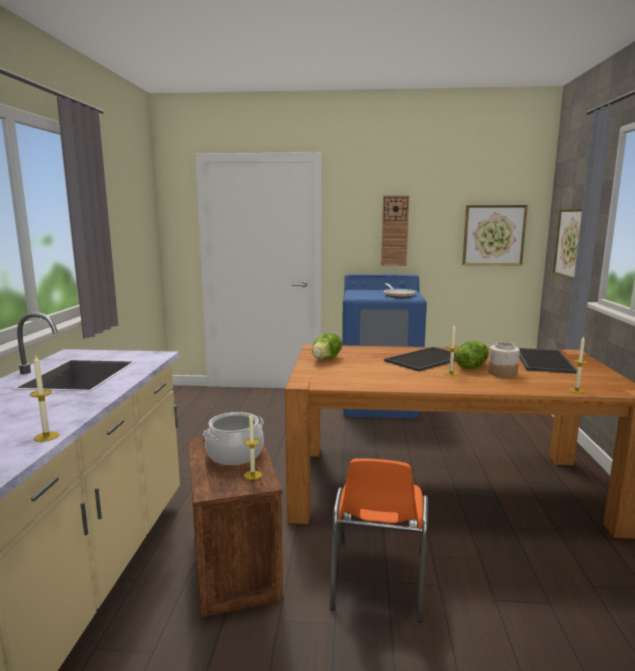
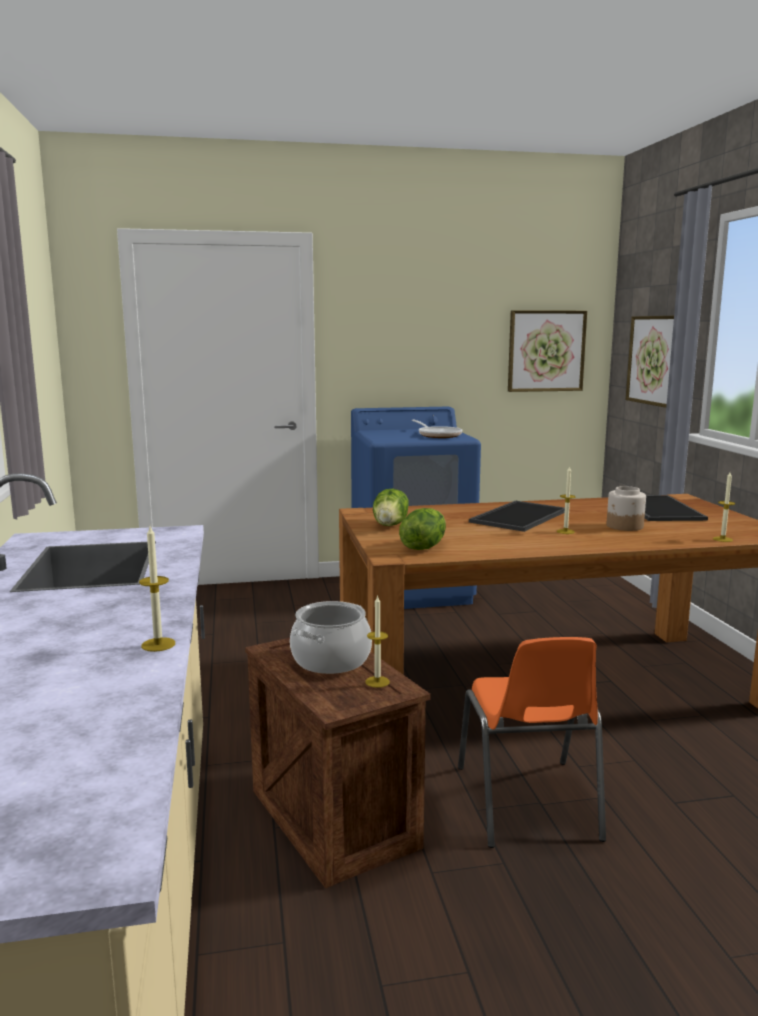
camera: 15 degrees left, 0 degrees up
(394, 231) = (418, 346): wall clock -> none
(471, 367) = (582, 522): lettuce -> lettuce (423, 547)

